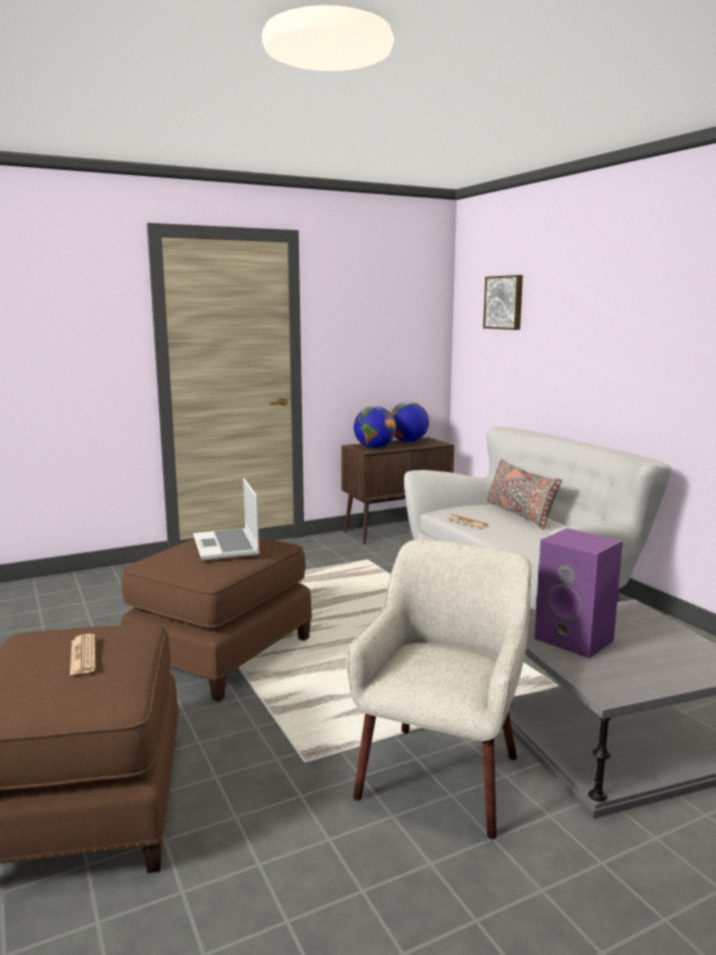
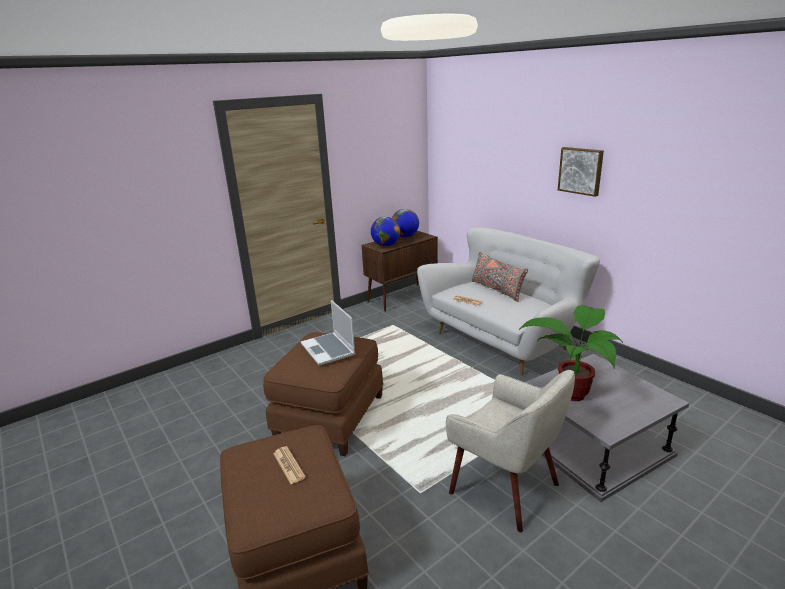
camera: 10 degrees left, 10 degrees up
(442, 776) = (506, 488): beige armchair -> beige armchair turned 120 degrees clockwise
(504, 302) = (469, 138): picture -> picture (581, 171)
(576, 639) = (573, 392): purple speaker -> potted plant

